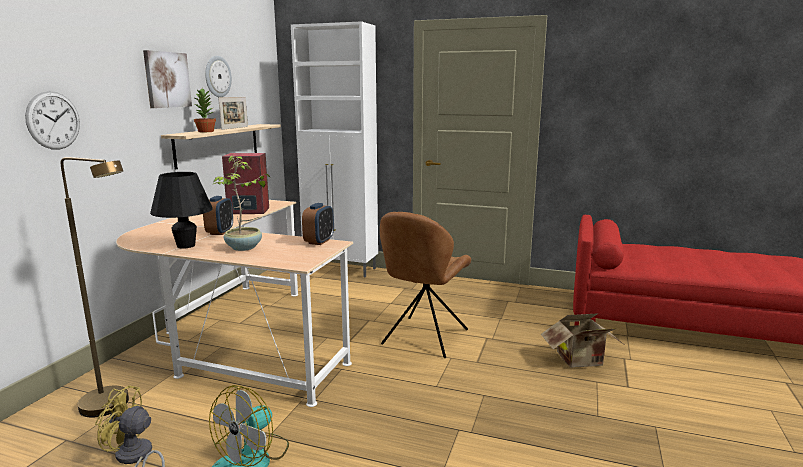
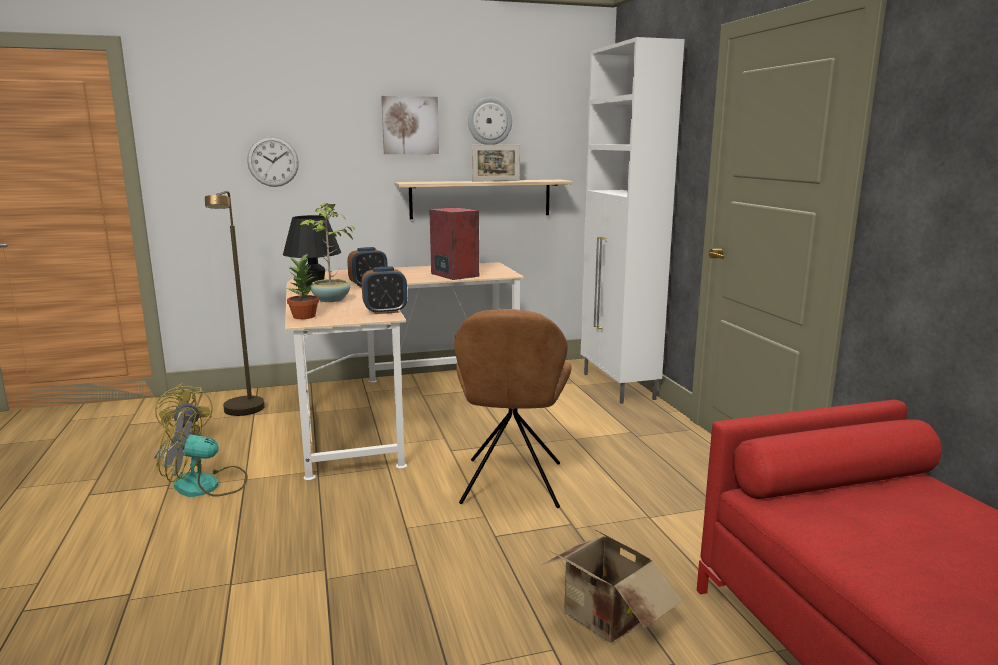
camera: 55 degrees right, 0 degrees up
(206, 131) = (443, 182): potted plant -> potted plant (305, 316)
(424, 338) = (511, 485): brown chair -> brown chair turned 75 degrees counterclockwise

